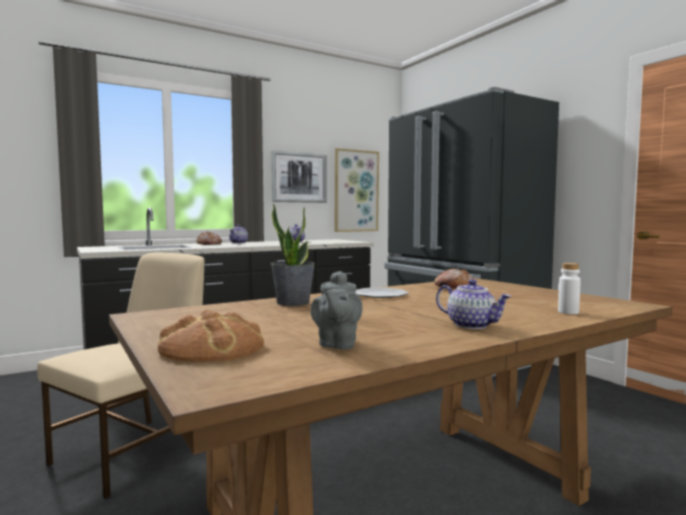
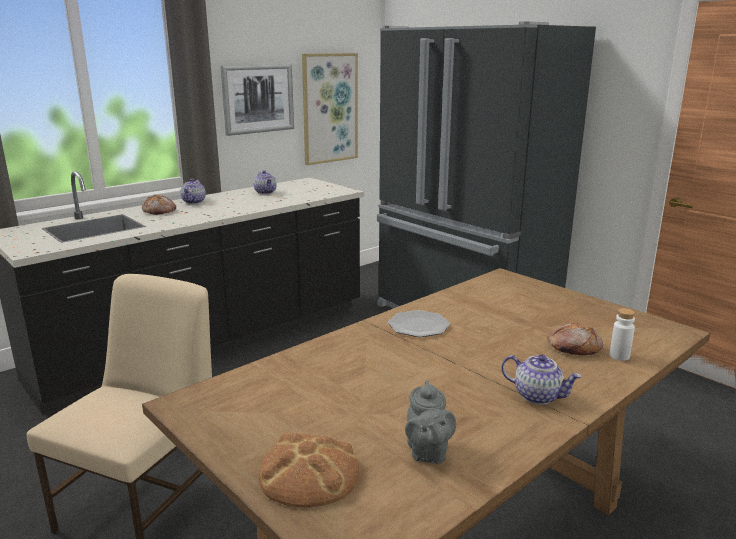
camera: 10 degrees left, 15 degrees up
(293, 303) = (334, 356): potted plant -> none
(453, 288) = (489, 300): bread -> bread (573, 348)

